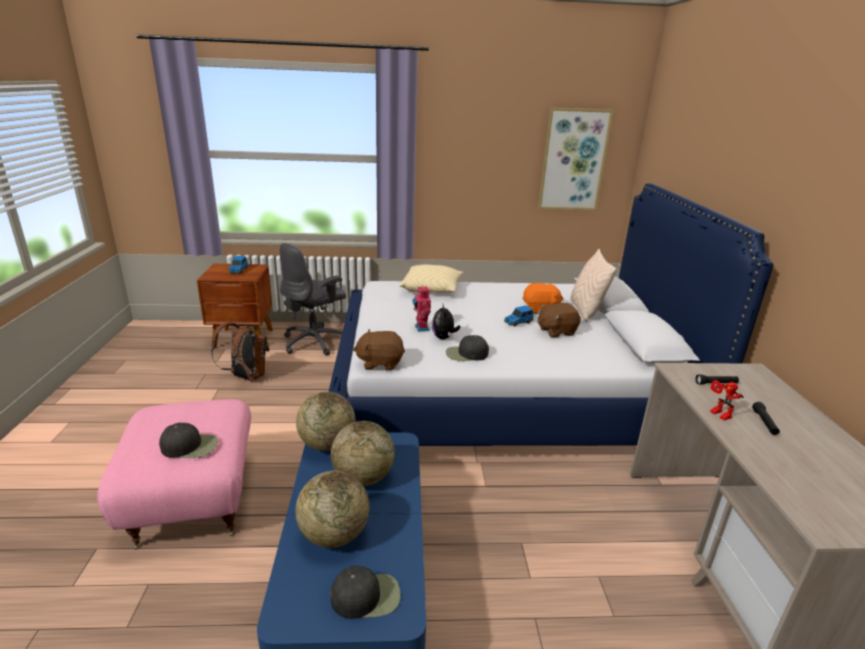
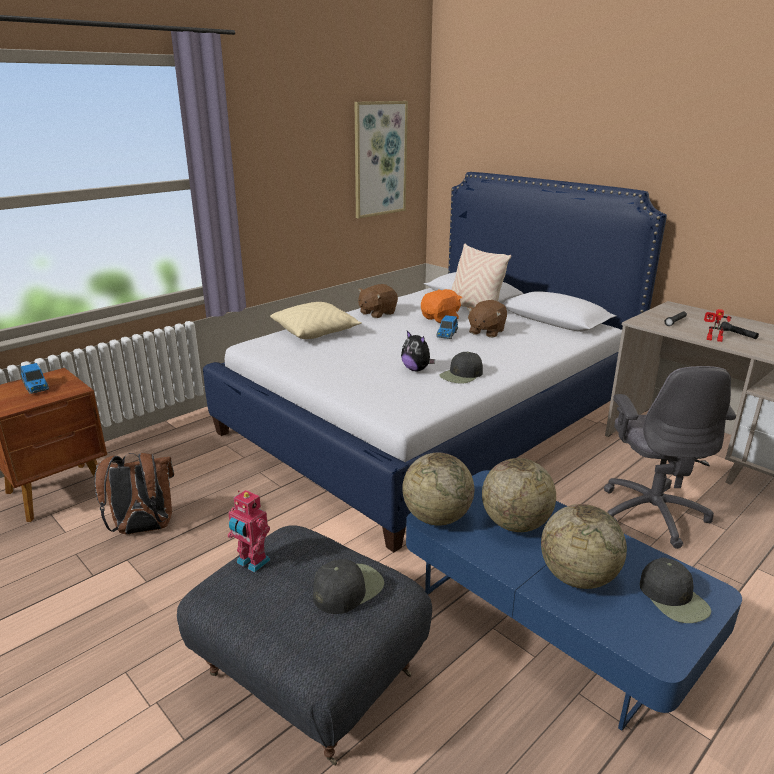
camera: 40 degrees left, 0 degrees up
(191, 499) = (307, 678): pink ottoman -> grey ottoman
(315, 342) = (167, 454): grey office chair -> grey office chair (652, 513)
(366, 596) = (674, 598): black cap -> black cap turned 120 degrees clockwise
(380, 363) = (410, 412): brown plush toy -> brown plush toy (377, 313)
(421, 328) = (380, 369): toy robot -> toy robot (251, 563)

